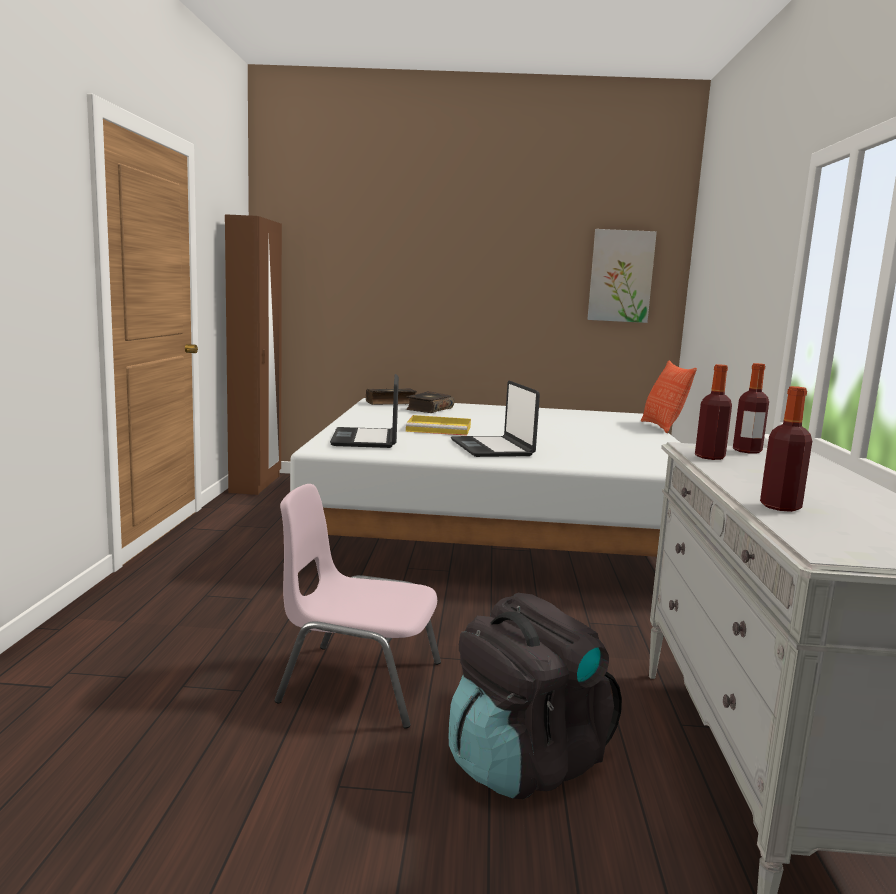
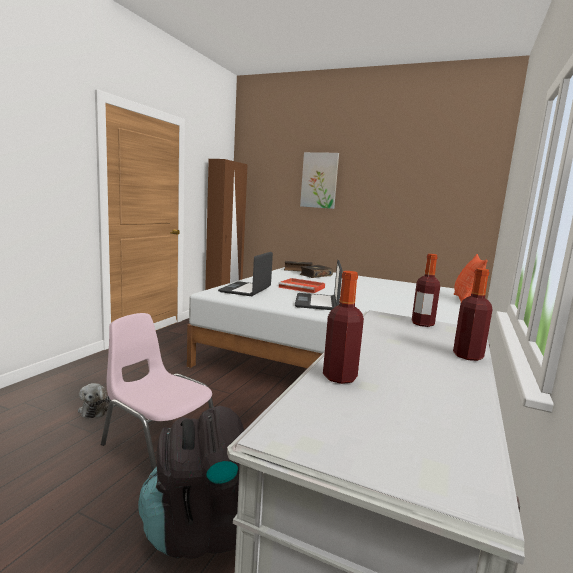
camera: 20 degrees right, 0 degrees up
(206, 660) = (95, 409): none -> plush toy
(440, 429) = (303, 287): yellow tray -> red tray
(620, 276) = (453, 195): picture -> picture (319, 180)
(709, 457) = (376, 325): bottle -> bottle (467, 356)

